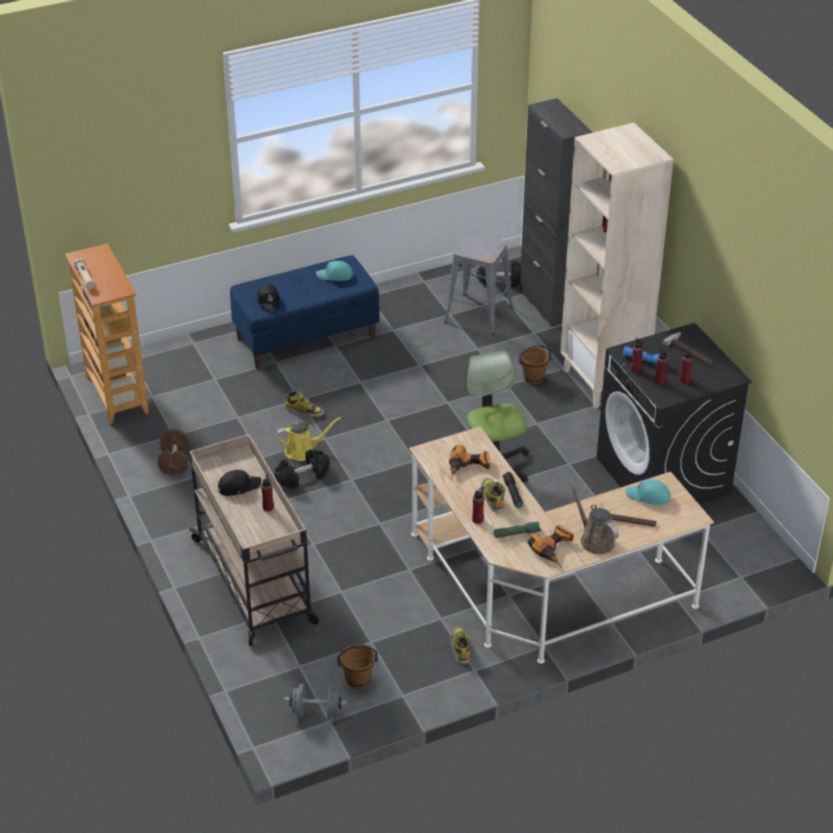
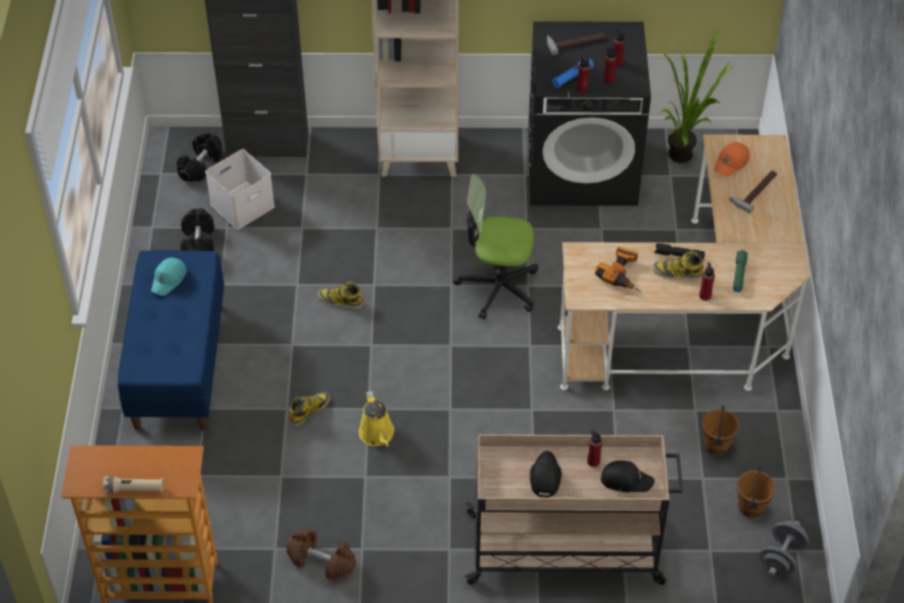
camera: 65 degrees left, 10 degrees up
(269, 301) = (174, 355): black cap -> black cap (625, 480)
(302, 476) = (420, 450): black dumbbell -> black dumbbell (198, 243)
(303, 451) = (377, 435): yellow watering can -> yellow watering can turned 150 degrees clockwise
(460, 647) = (741, 409): boot -> boot (340, 300)
(478, 313) = (242, 204): grey stool -> white storage box
(533, 378) = (380, 203): brown bucket -> brown bucket (716, 445)
(554, 549) = (774, 255): power drill -> none
(595, 539) = (773, 222): brown watering can -> none
(648, 496) = (731, 163): turquoise cap -> orange cap
(736, 532) = (685, 153): none -> potted plant

